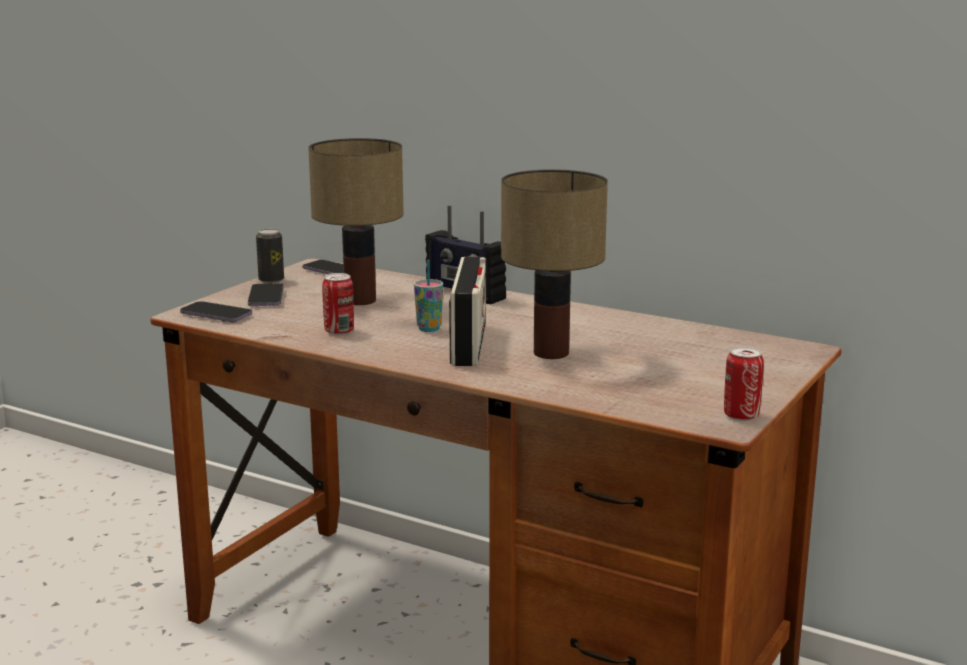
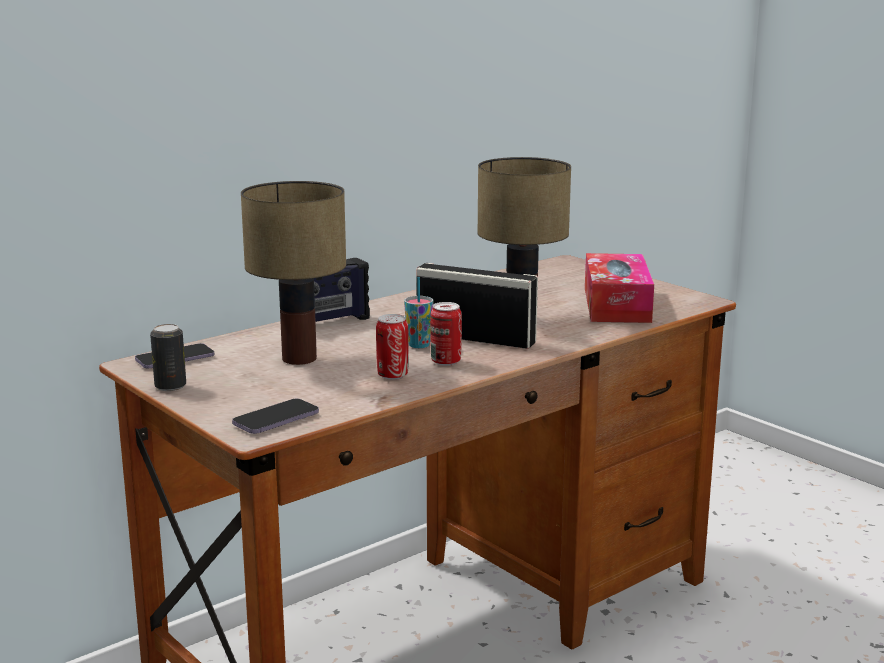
camera: 70 degrees left, 0 degrees up
(266, 297) = (238, 394): phone -> none
(651, 386) = (616, 305): none -> tissue box
(741, 416) = (688, 294): can -> can (446, 361)

